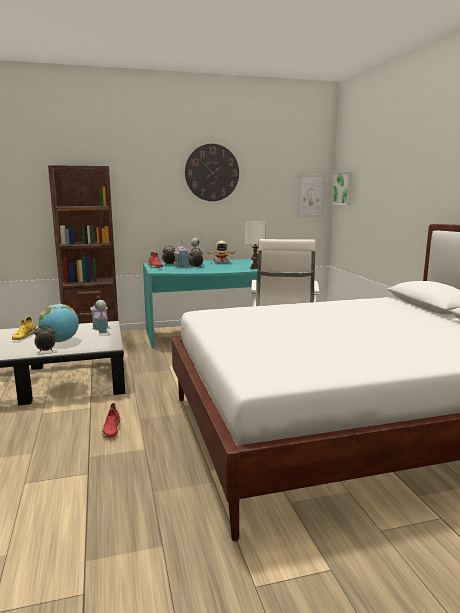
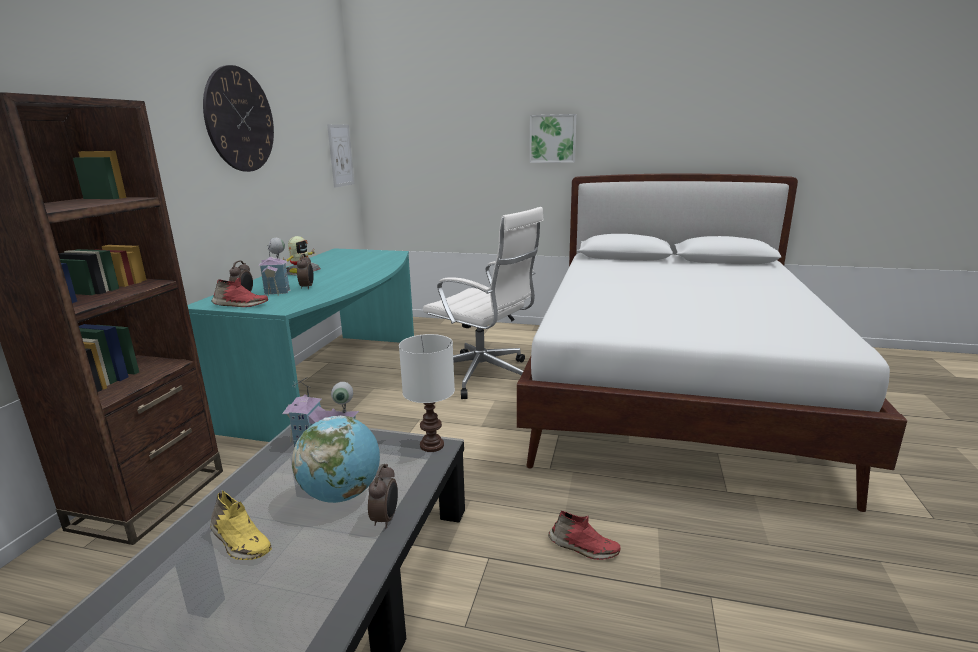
camera: 60 degrees left, 5 degrees up
(255, 268) = (377, 266): white table lamp -> white table lamp (432, 445)
(343, 188) = (383, 143): picture -> picture (552, 138)

